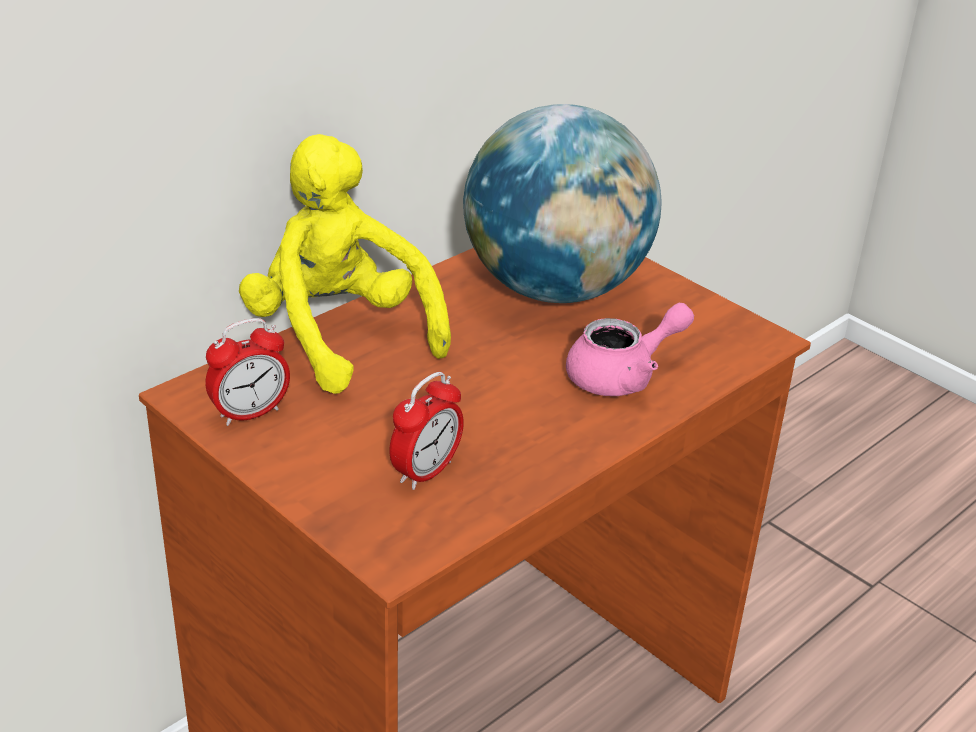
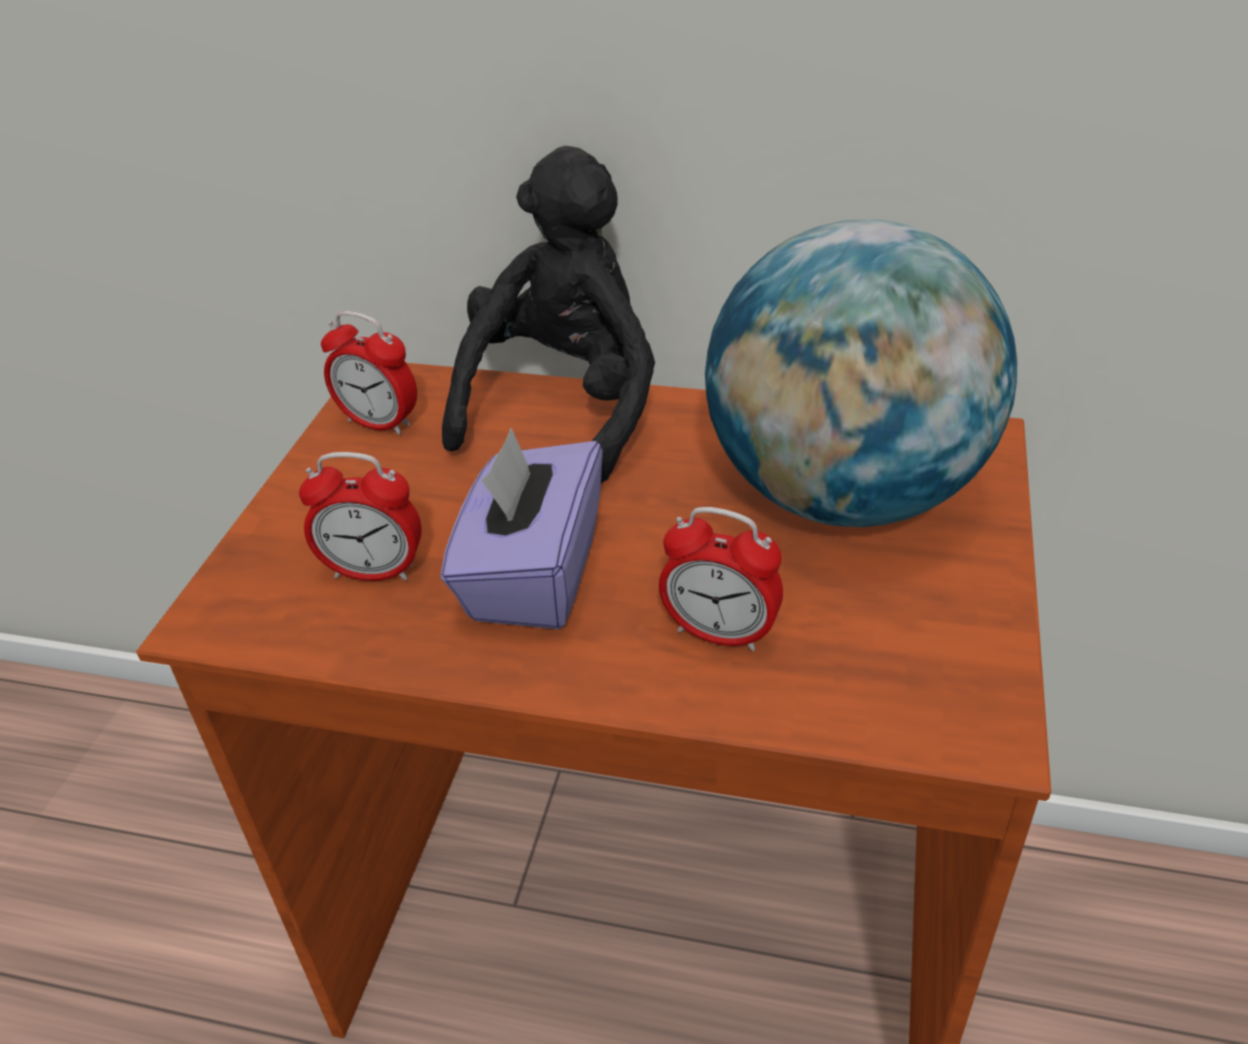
camera: 60 degrees right, 5 degrees up
(339, 336) = (564, 407): yellow plush toy -> black plush toy
(501, 415) = (532, 575): none -> purple tissue box
(623, 376) = (720, 634): pink teapot -> alarm clock

